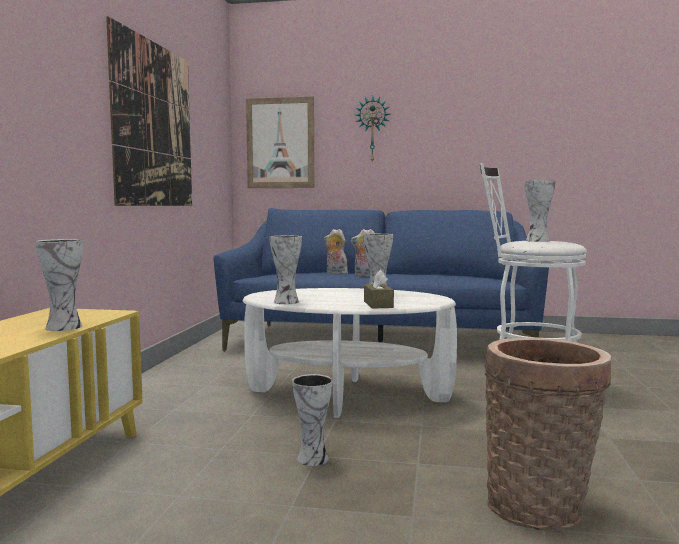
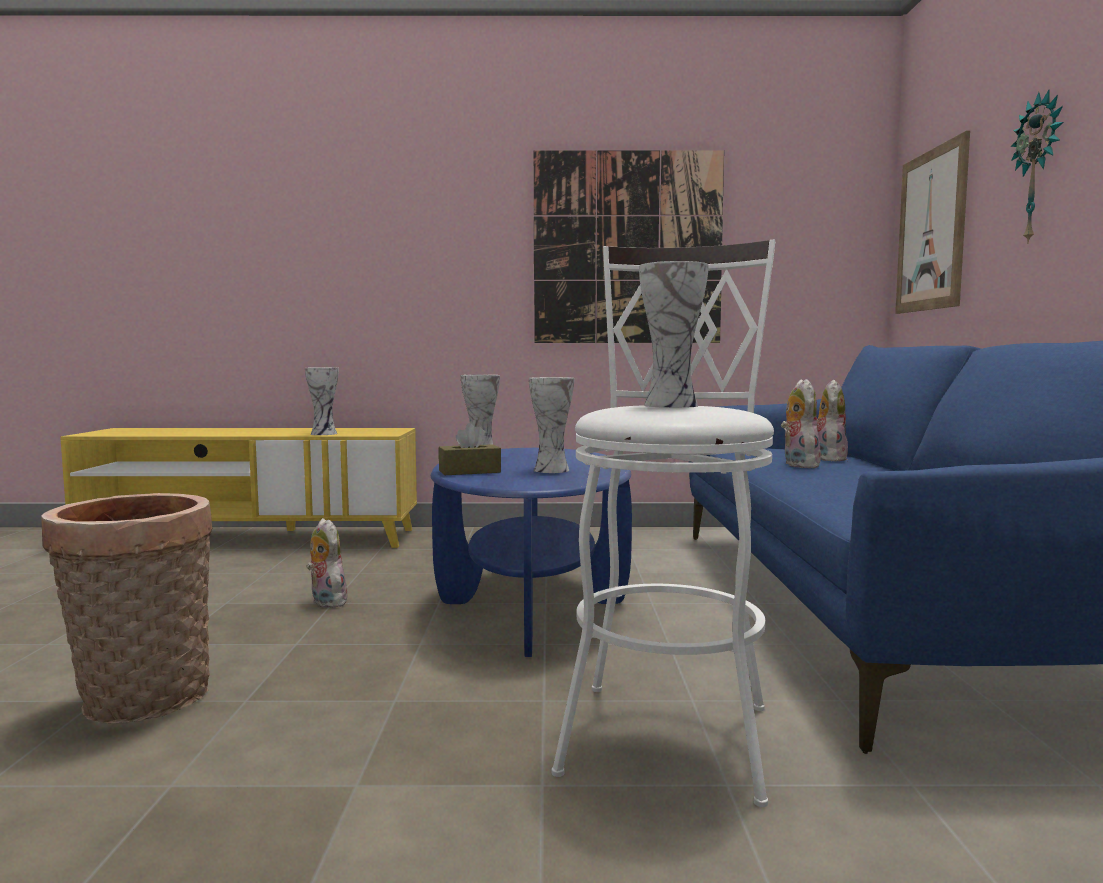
camera: 80 degrees right, 0 degrees up
(313, 458) = (326, 602): vase -> plush toy
(347, 396) = (532, 603): white coffee table -> blue coffee table

